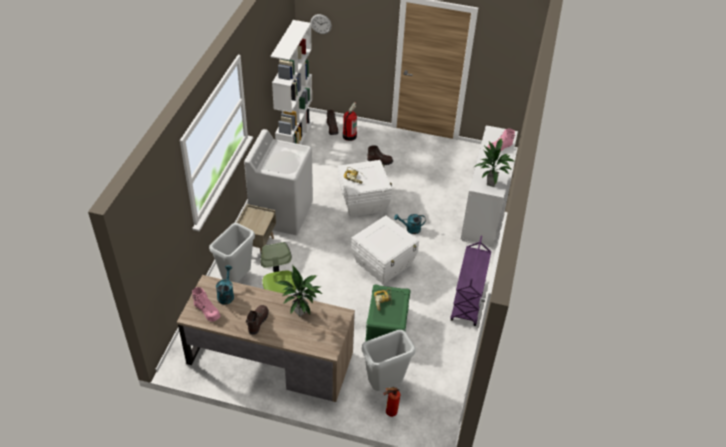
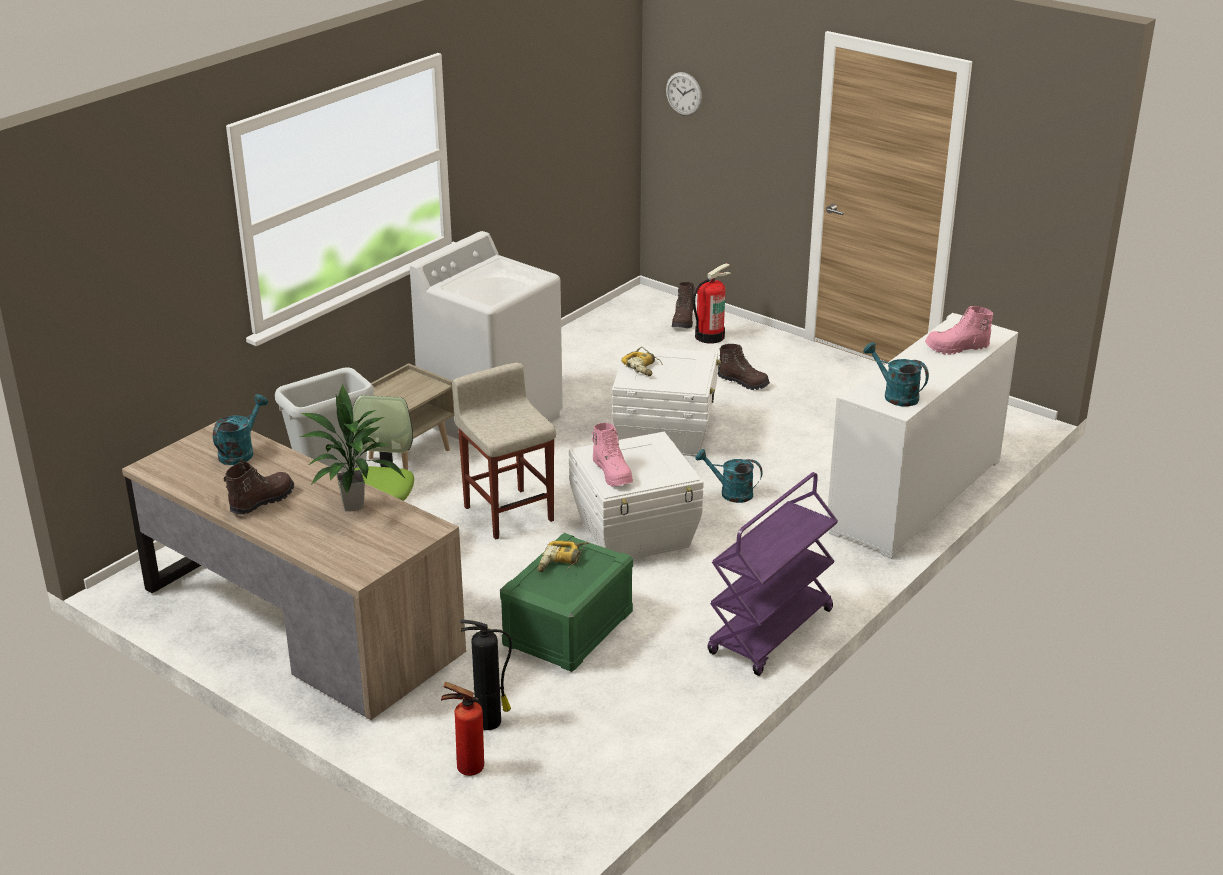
camera: 25 degrees right, 15 degrees down
(207, 311) = (187, 466): pink boot -> pink boot (612, 473)
(294, 138) = (600, 321): white bookcase -> none
(323, 268) = (508, 513): none -> beige stool
(385, 385) = (490, 722): grey trash can -> fire extinguisher
(491, 183) = (895, 395): potted plant -> turquoise watering can

